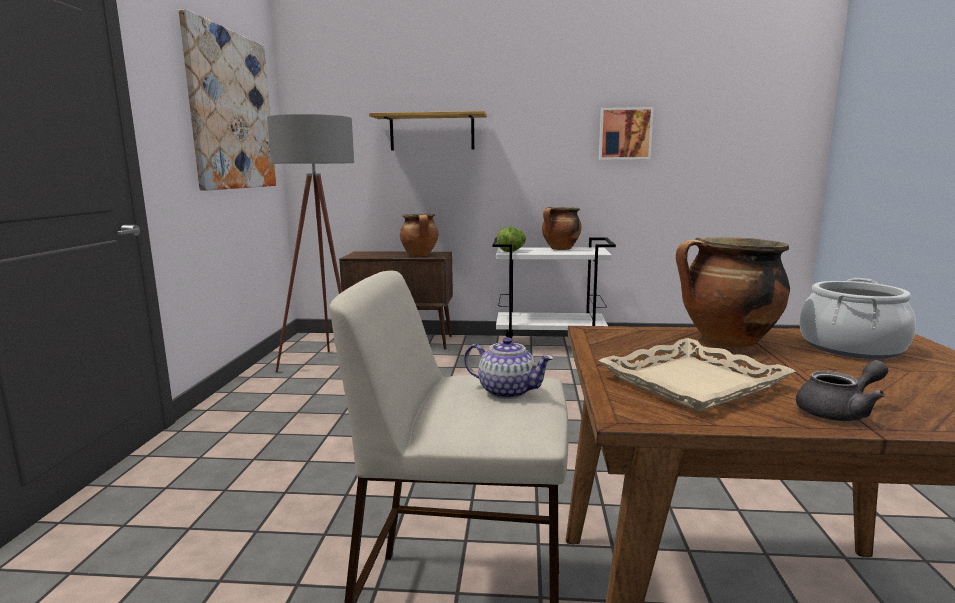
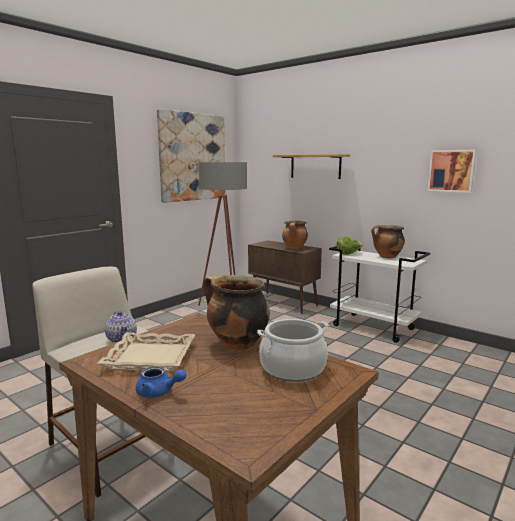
camera: 35 degrees right, 0 degrees up
(840, 412) = (159, 392): grey teapot -> blue teapot

